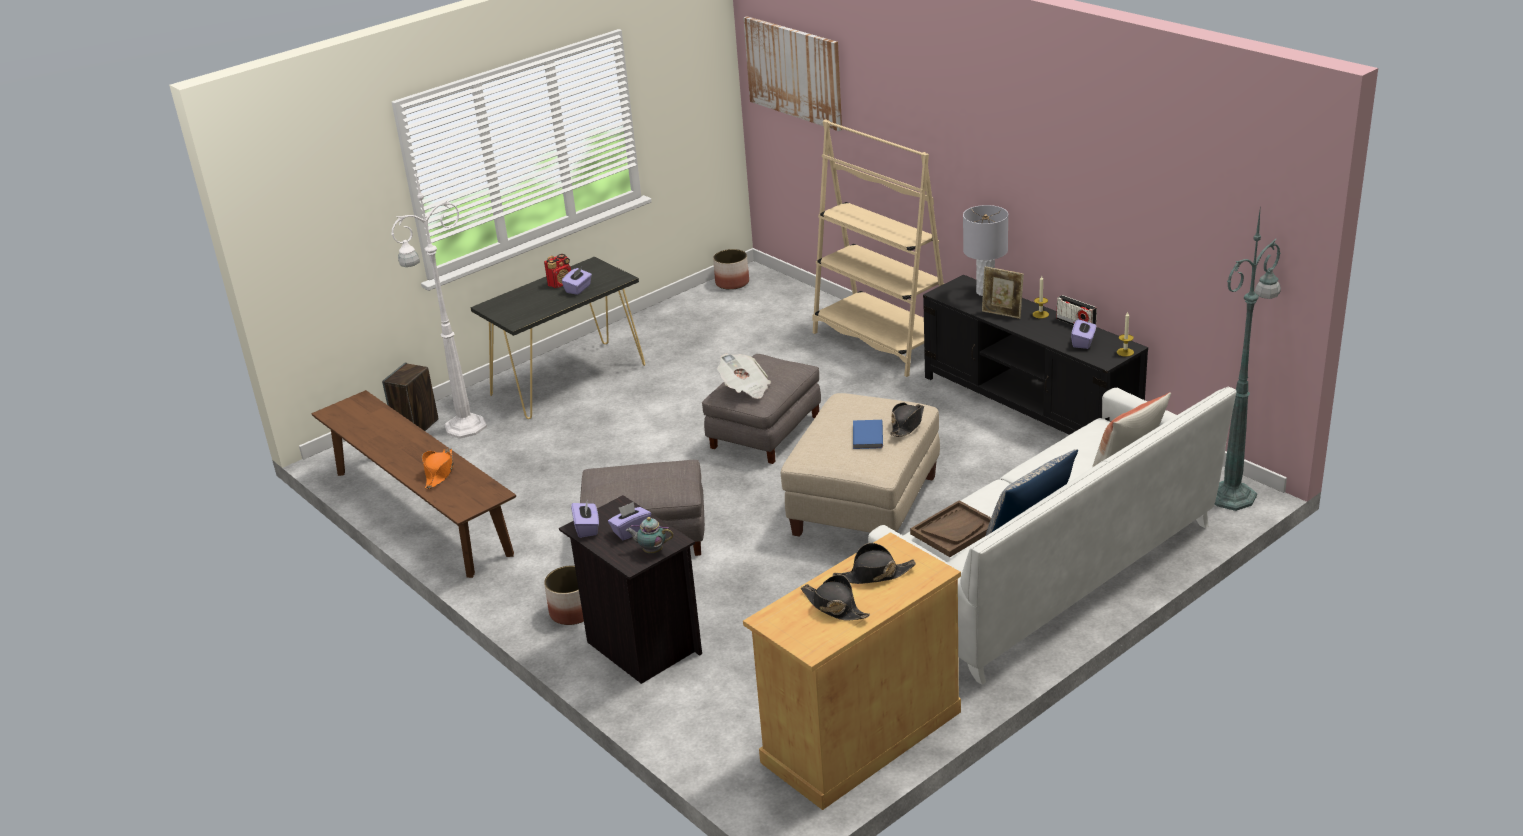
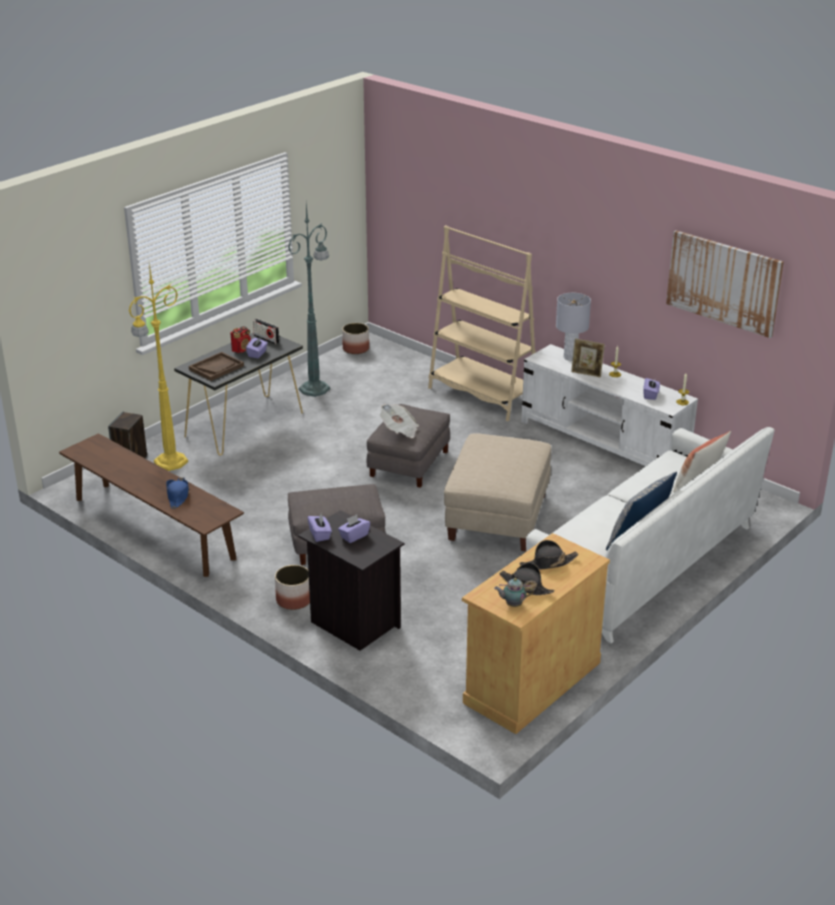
camera: 10 degrees left, 0 degrees up
(439, 472) = (178, 496): orange hat -> blue hat
(463, 427) = (169, 462): white floor lamp -> yellow floor lamp
(651, 551) = (373, 550): teapot -> teapot (512, 604)
(794, 72) = (414, 188): picture -> picture (723, 282)
(866, 436) = (504, 465): blue book -> none
(907, 424) = (532, 456): black hat -> none
(954, 530) = (585, 532): brown tray -> brown tray (216, 367)
(1030, 405) = (604, 442): black tv stand -> white tv stand
(1076, 324) = (642, 381): radio -> radio (266, 339)
(1233, 495) = (762, 505): green floor lamp -> green floor lamp (315, 388)

